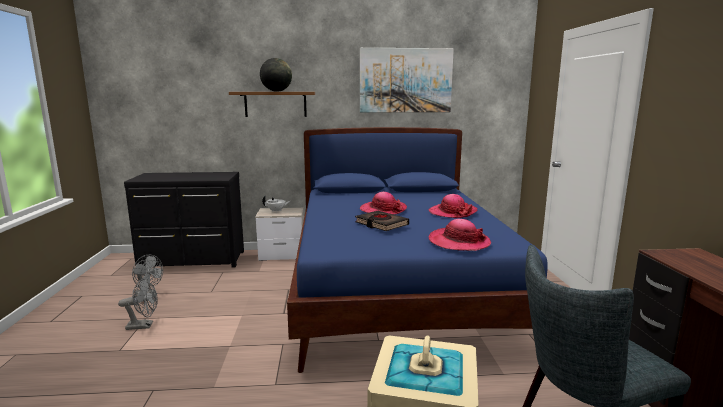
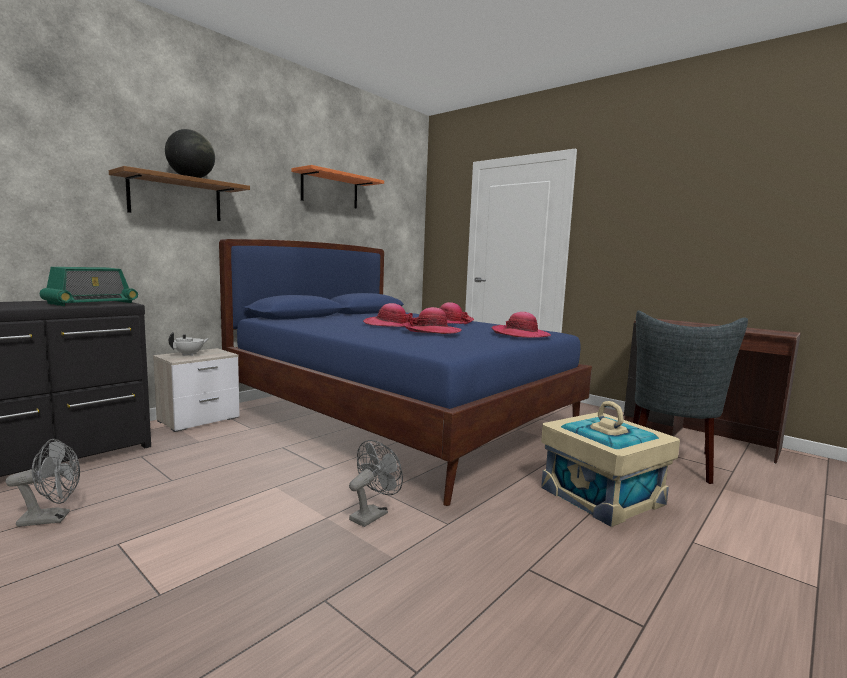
camera: 45 degrees left, 5 degrees down
(144, 325) = (137, 552): grey fan -> grey fan (372, 514)
(210, 176) = (91, 303): none -> radio
(381, 224) = (431, 331): black book -> hat
(405, 80) = (330, 190): picture -> orange shelf

